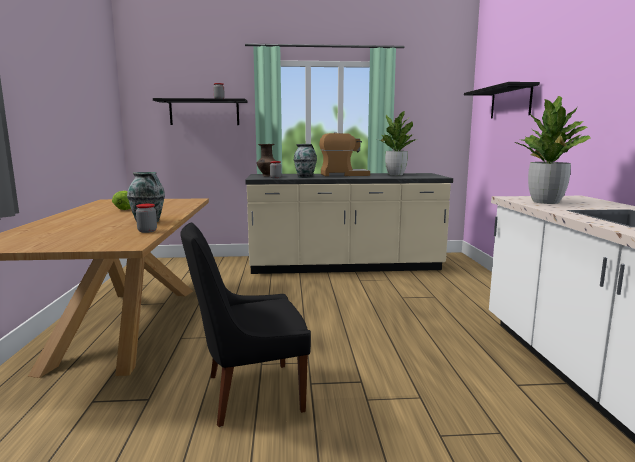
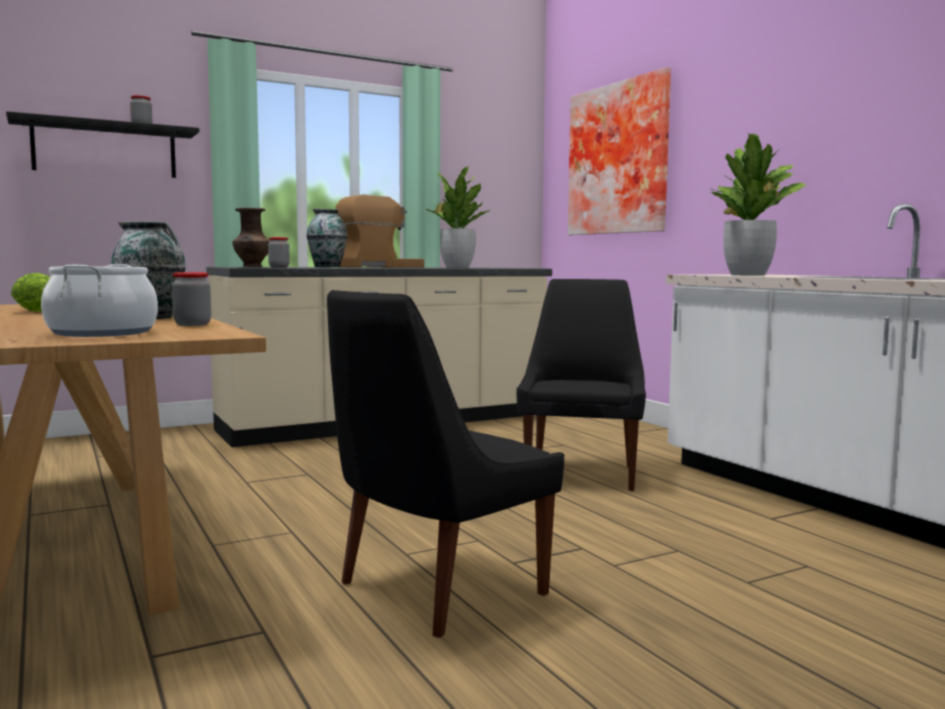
camera: 25 degrees left, 5 degrees down
(88, 239) = (103, 333): none -> cooking pot
(422, 322) = (581, 473): none -> black chair
(510, 102) = (620, 159): black shelf -> picture

